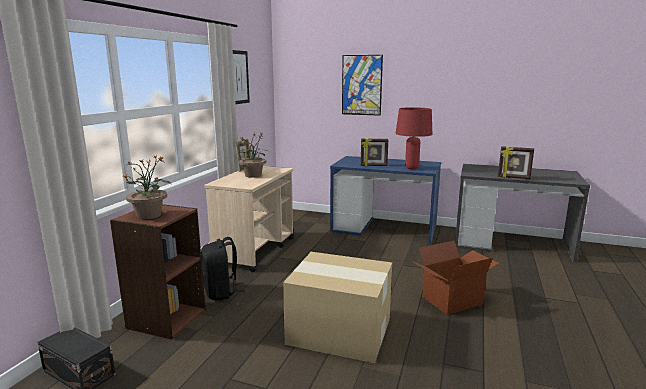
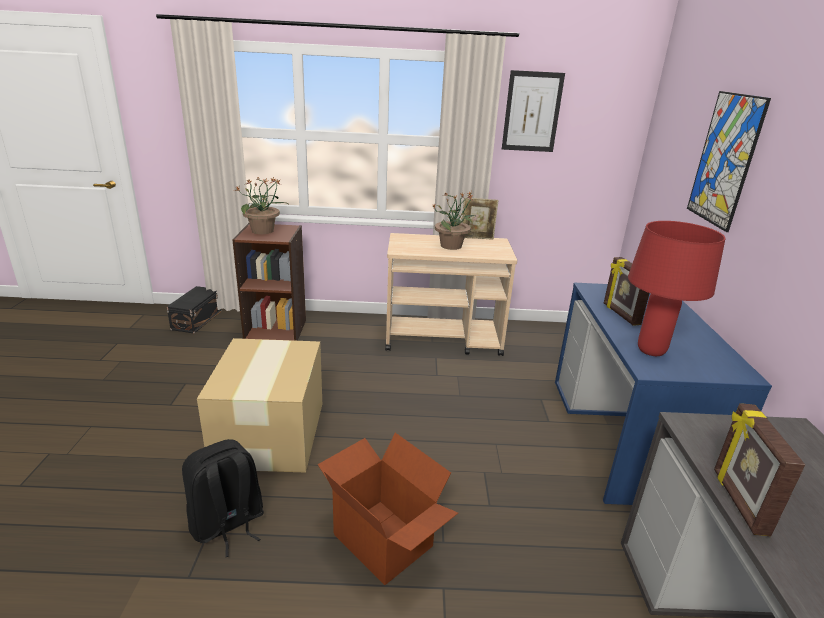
camera: 70 degrees right, 10 degrees up
(221, 292) = (333, 343): black backpack -> black backpack (227, 524)

